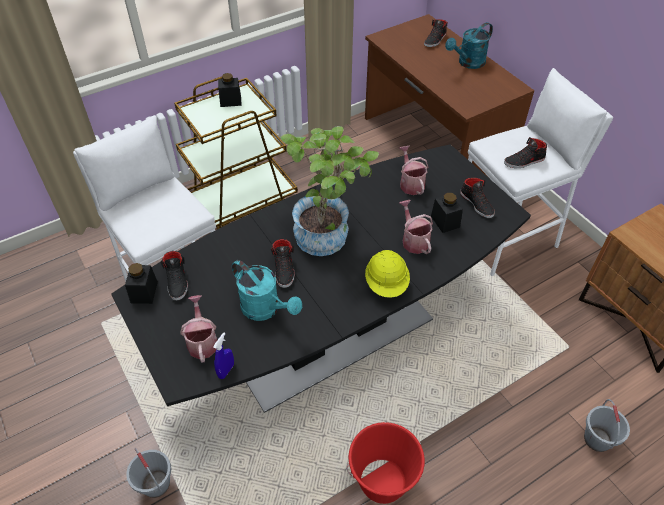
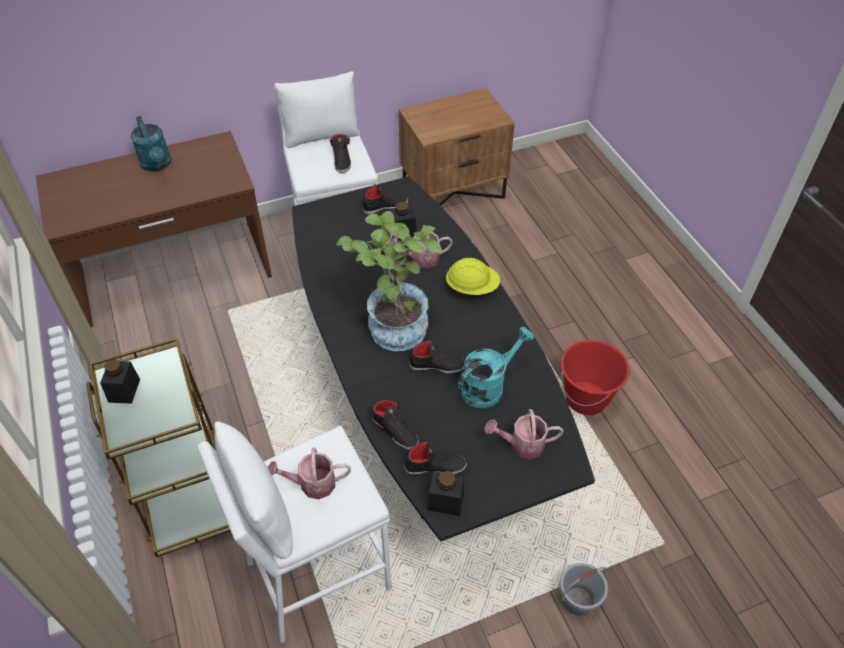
camera: 80 degrees left, 0 degrees up
(226, 370) = (560, 425): blue spray bottle -> none
(410, 183) = (341, 246): watering can -> watering can (312, 484)
(435, 40) = (96, 181): black shoe -> black shoe (395, 430)
(597, 439) = (558, 250): grey bucket -> none

